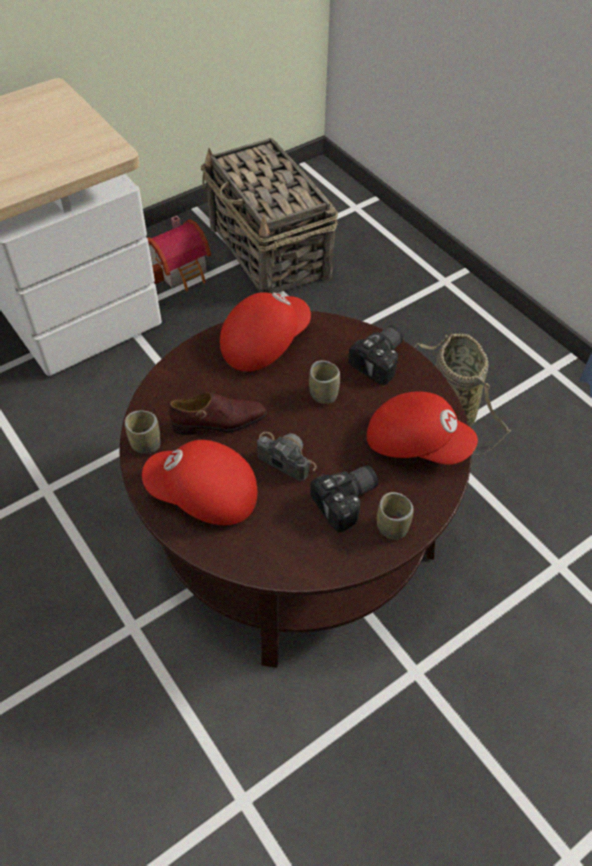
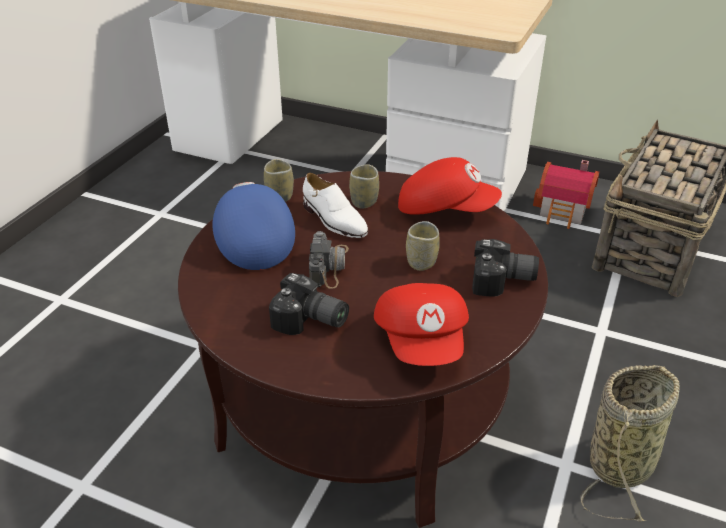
camera: 60 degrees right, 15 degrees down
(203, 495) = (252, 241): red cap -> blue cap
(219, 422) = (334, 220): brown shoe -> white shoe
(392, 527) = (303, 360): cup -> cup (364, 202)

